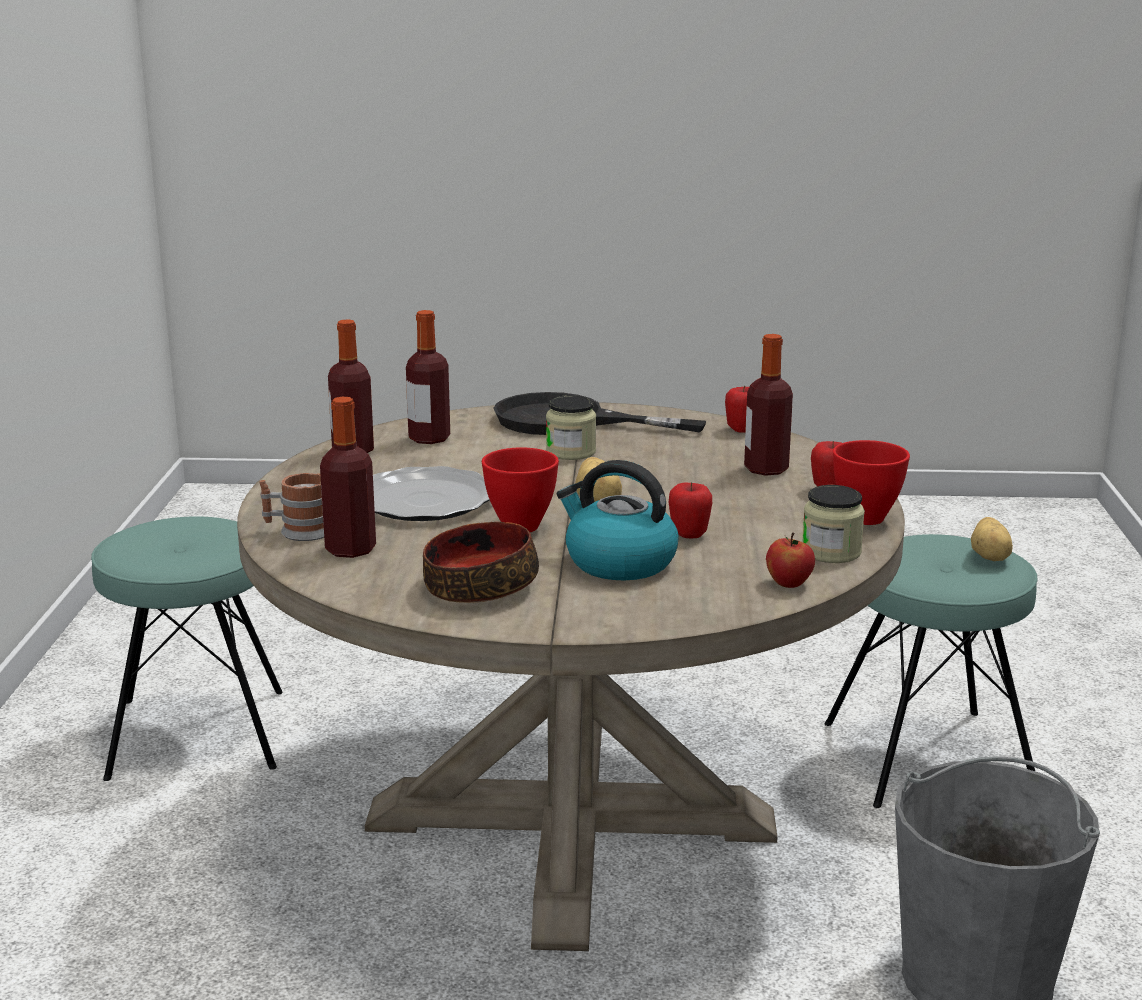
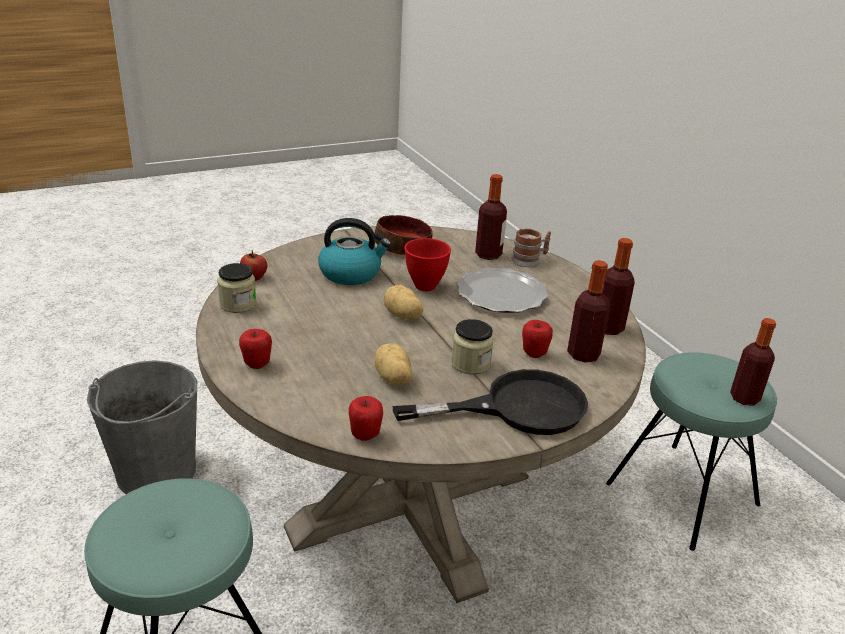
camera: 150 degrees right, 10 degrees up
(689, 535) = (327, 300): apple -> apple (534, 353)
(766, 469) = (314, 378): bottle -> bottle (744, 398)
(868, 518) = (222, 339): red bowl -> none
(990, 557) = (127, 547): potato -> potato (392, 379)

